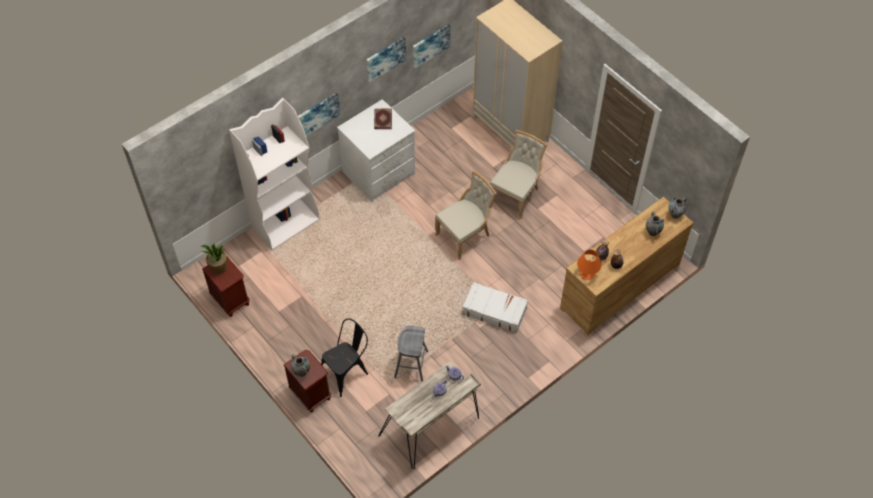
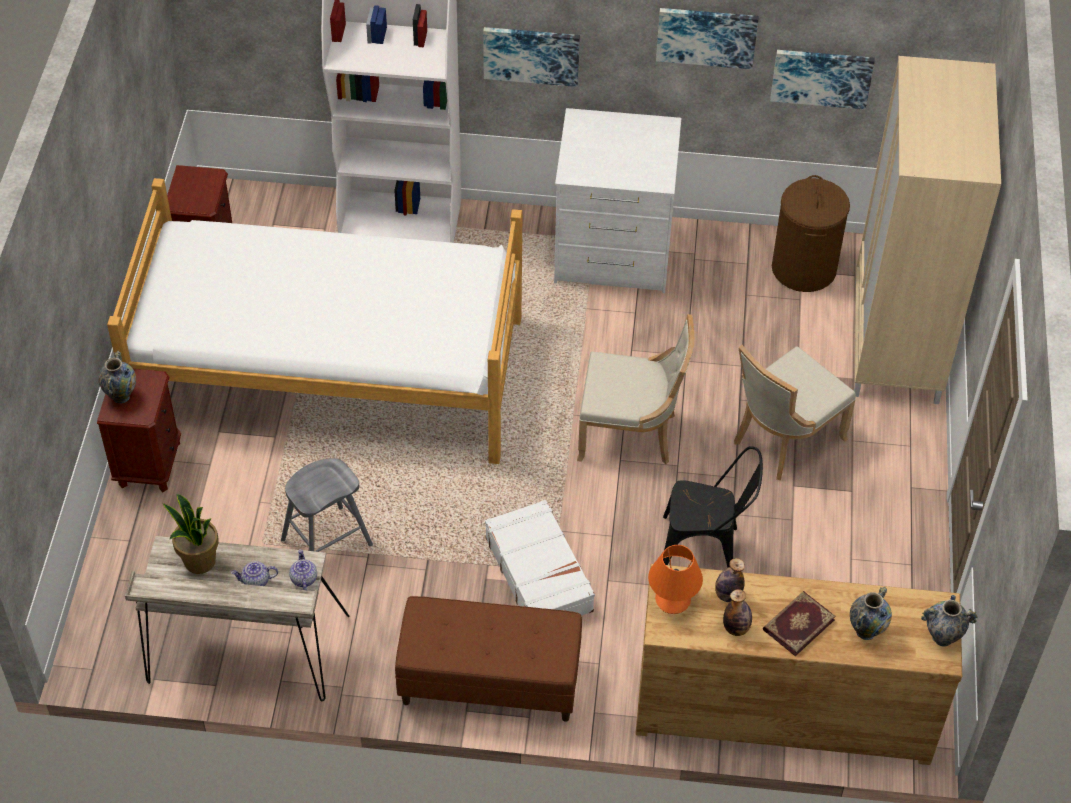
camera: 45 degrees right, 5 degrees down
(219, 268) = (196, 181): potted plant -> potted plant (199, 561)
(333, 302) = (330, 371): none -> bed
(347, 371) = (232, 476): black chair -> black chair (706, 550)
(382, 119) = (644, 145): book -> book (797, 624)
(451, 126) = (804, 269): none -> brown laundry basket
(516, 195) = (783, 440): beige chair -> beige chair turned 150 degrees clockwise
(523, 361) = (488, 682): none -> brown bench

